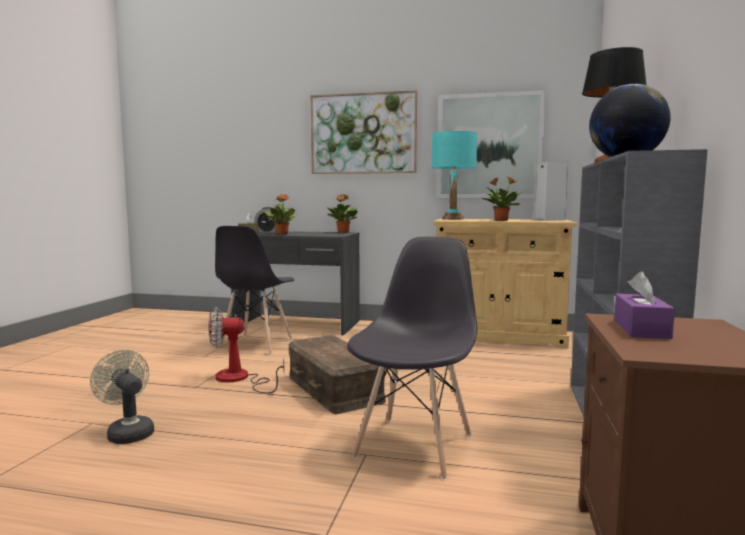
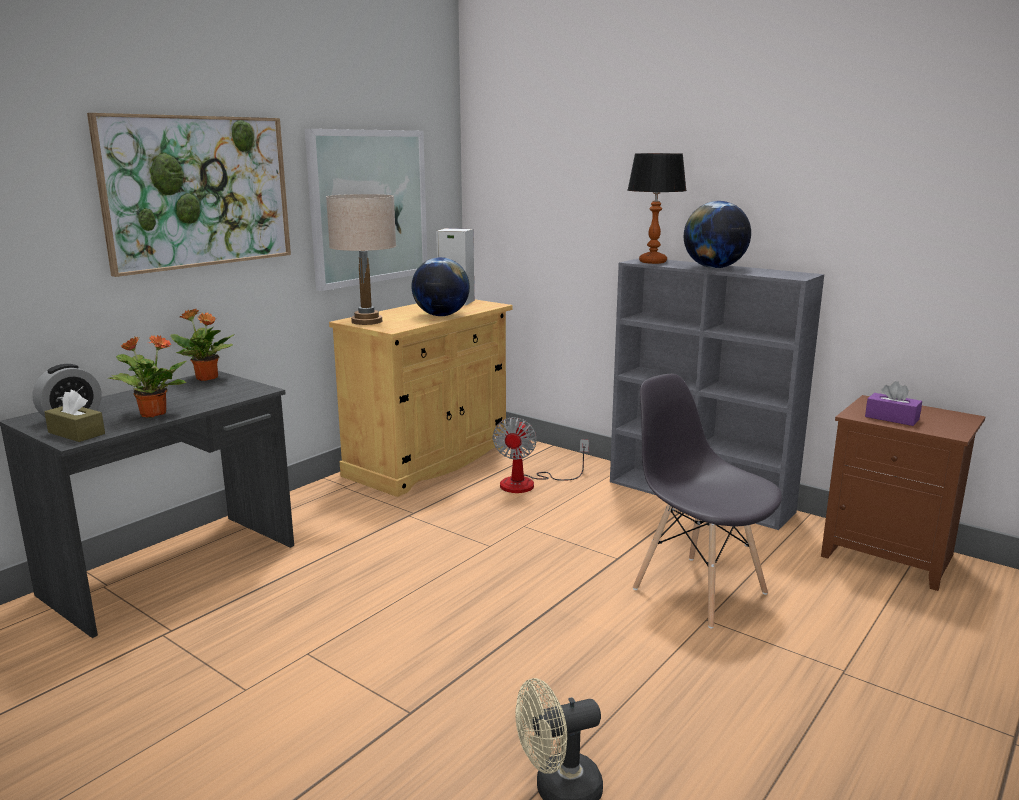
camera: 65 degrees left, 10 degrees up
(239, 379) = (413, 666): fan -> fan (529, 483)
(256, 345) = (245, 628): grey chair -> none
(335, 388) = (516, 598): brown storage box -> none
(452, 219) = (367, 321): turquoise table lamp -> beige table lamp
(500, 220) = (441, 315): potted plant -> globe

